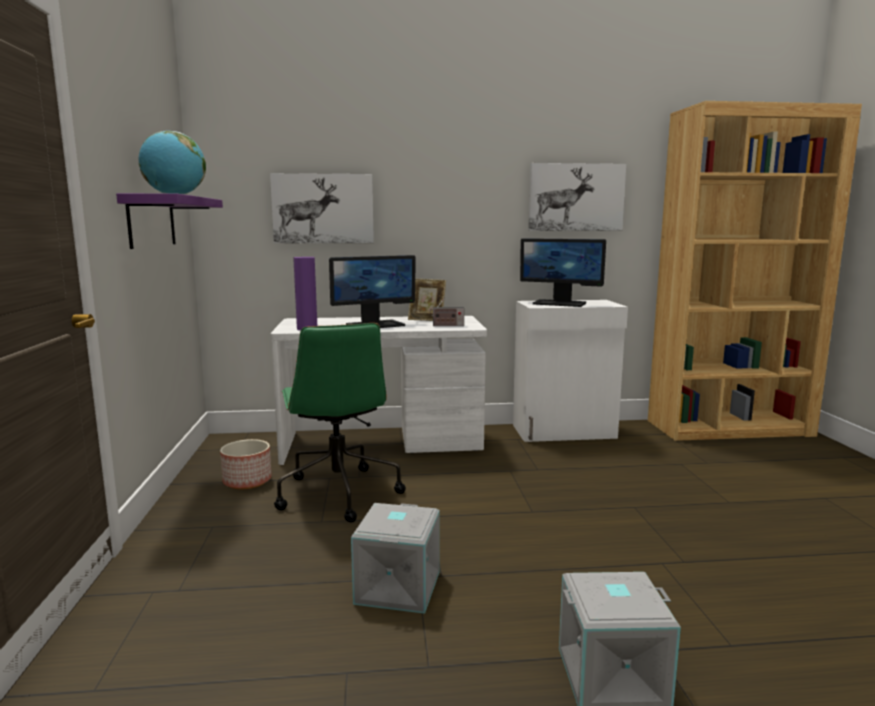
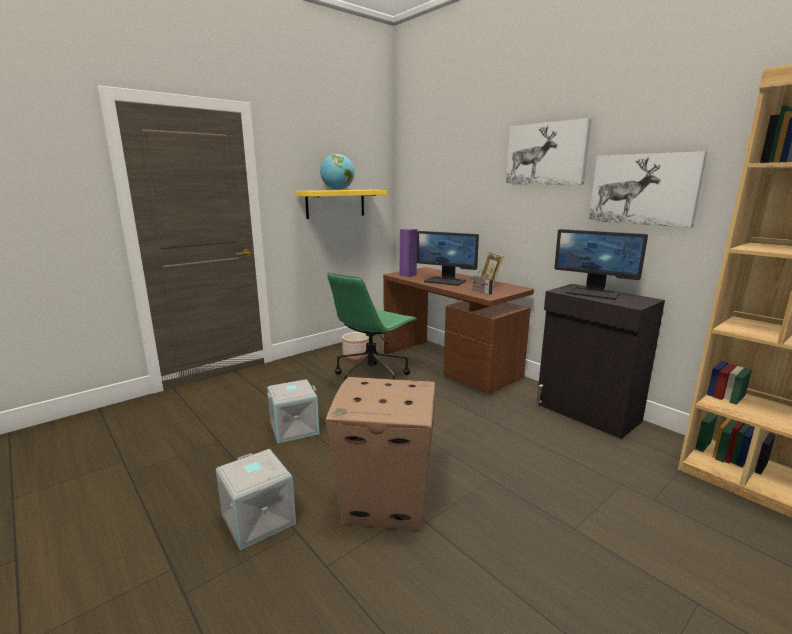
camera: 55 degrees right, 5 degrees up
(151, 221) = (335, 203): purple shelf -> yellow shelf
(323, 209) = (451, 195): picture -> picture (546, 154)
(382, 444) = (450, 365): white desk -> brown desk
(560, 303) = (593, 293): monitor -> monitor turned 45 degrees counterclockwise
(564, 432) = (587, 413): white cabinet -> black cabinet
(631, 570) = (387, 500): none -> cardboard box

